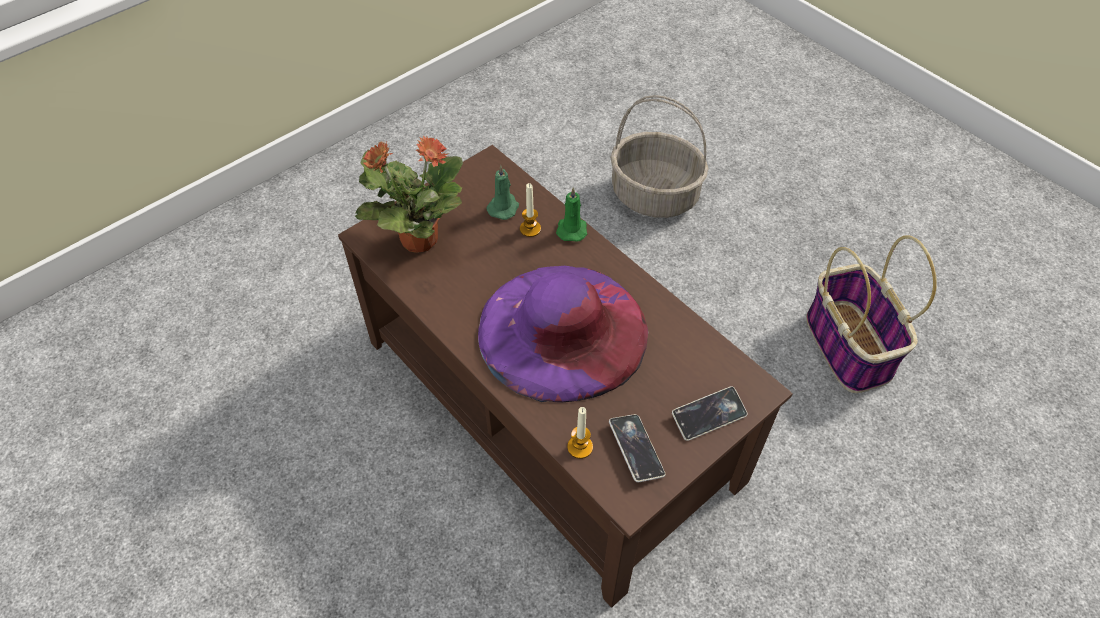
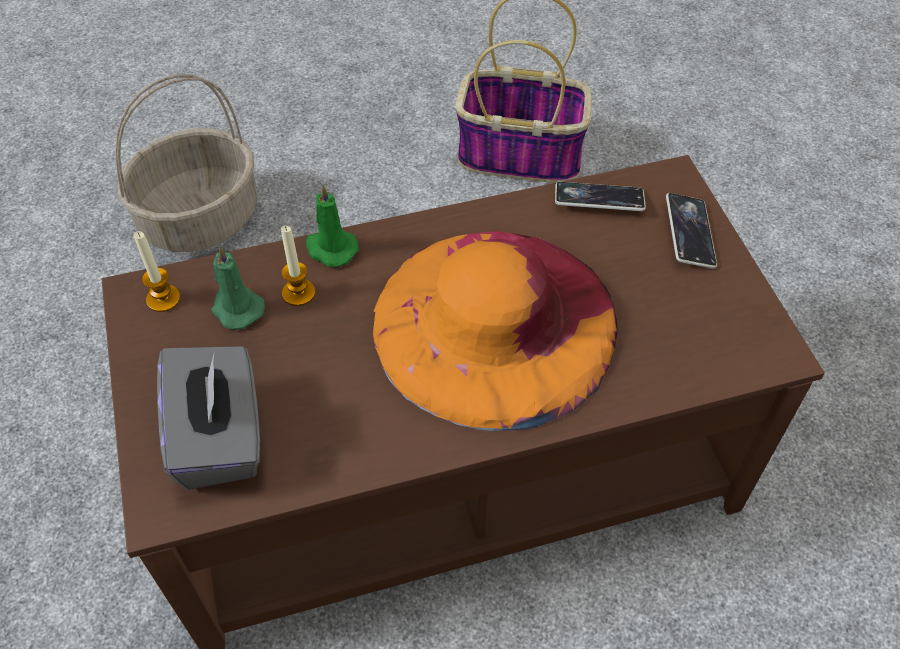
camera: 65 degrees left, 0 degrees up
(417, 239) = (220, 437): potted plant -> grey tissue box
(562, 330) = (495, 323): purple hat -> orange hat
(580, 447) = (684, 373): candle -> candle (163, 299)
(636, 450) = (710, 319): phone -> phone (598, 201)

